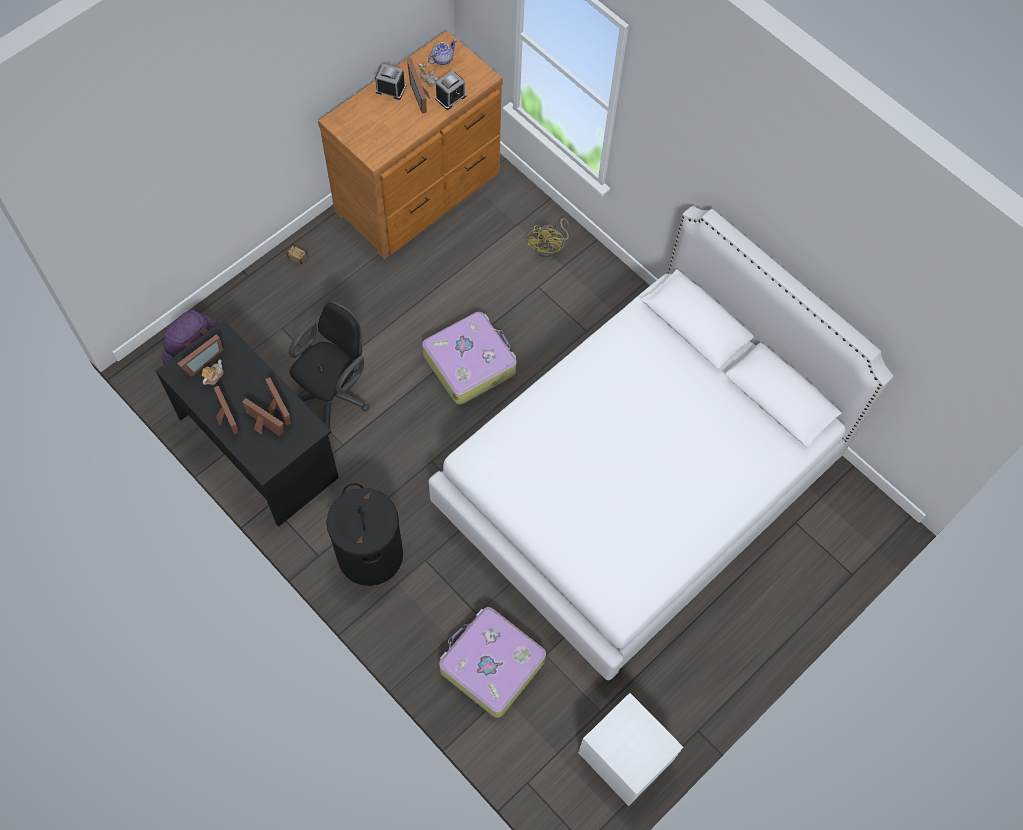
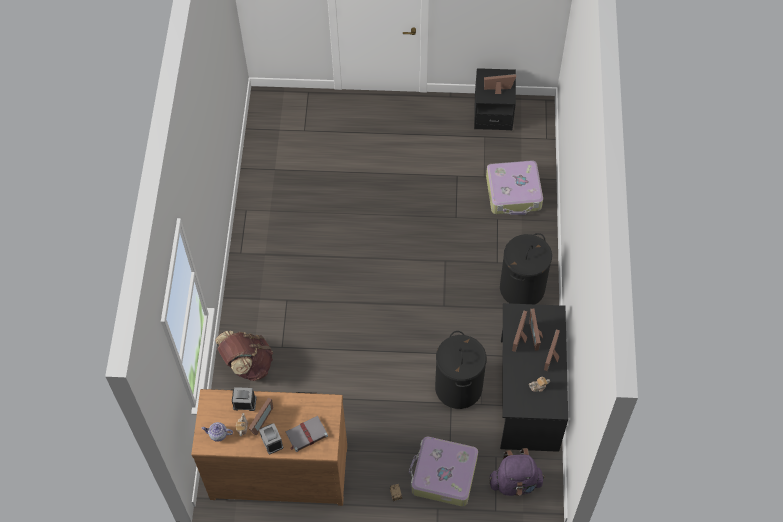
camera: 130 degrees left, 5 degrees down
(201, 360) = (537, 402): picture frame -> picture frame (499, 90)
(334, 394) = (458, 387): black office chair -> black laundry basket
(368, 117) = (306, 434): none -> grey book
(470, 363) = (367, 338): suitcase -> suitcase (443, 475)
(549, 246) = (247, 364): yellow fan -> brown backpack
(625, 757) = (493, 113): white nightstand -> black nightstand
(638, 482) = (353, 207): white bed -> none

